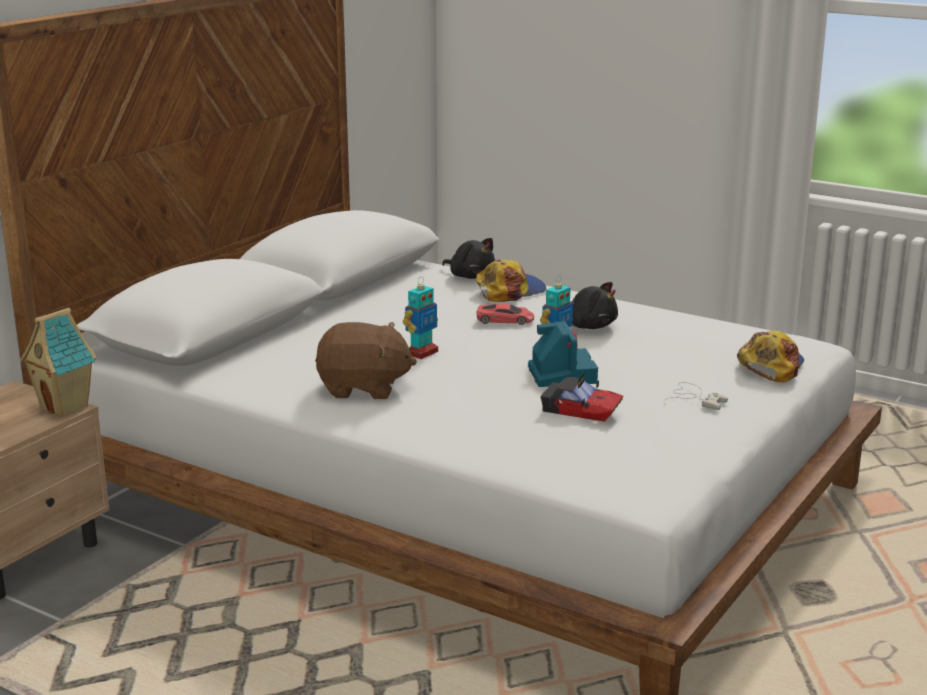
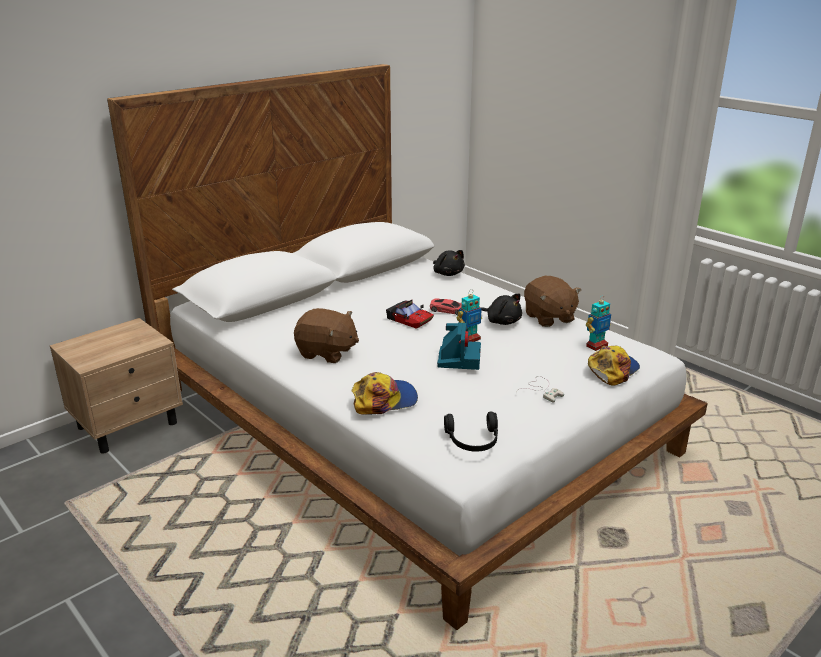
camera: 15 degrees right, 5 degrees up
(66, 407) = (154, 340): toy house -> none
(422, 353) = (379, 330): toy robot -> toy robot (596, 346)
(510, 291) = (466, 288): cap -> cap (384, 400)
(581, 409) = (454, 389): toy car -> toy car (409, 319)
(645, 463) = (473, 441): none -> black headphones
(648, 316) = (549, 318): none -> brown plush toy

